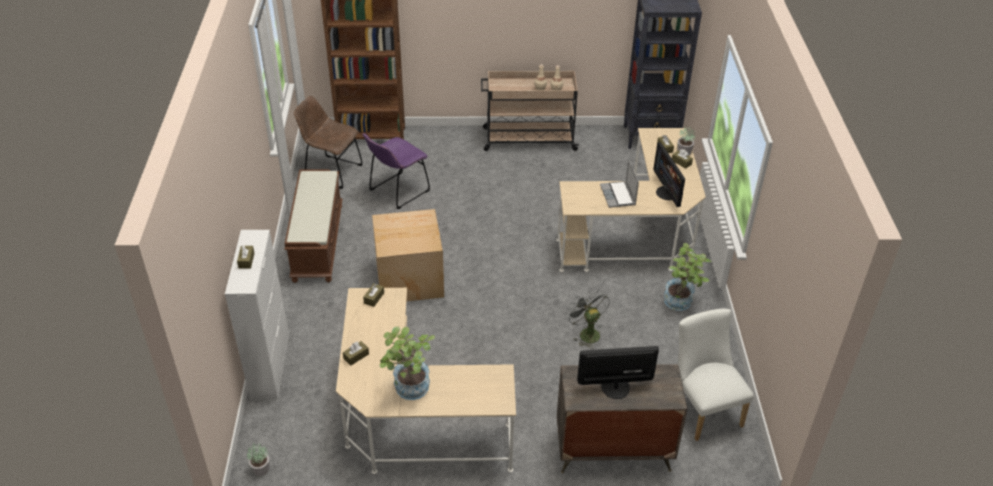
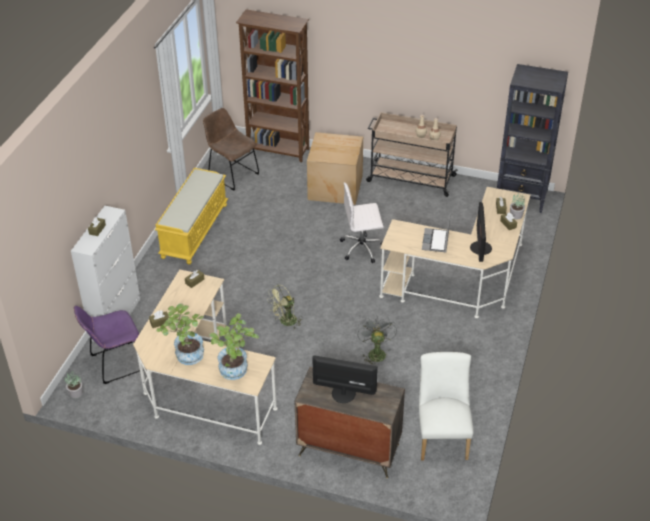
camera: 20 degrees right, 0 degrees up
(317, 242) = (194, 230): brown bench -> yellow bench
(397, 192) = (277, 202): purple chair -> purple chair (115, 364)
(408, 278) = (252, 275): cardboard box -> cardboard box (334, 187)
(471, 323) = (285, 322): none -> green fan
(515, 222) = (362, 248): none -> white office chair
(681, 303) = (470, 347): potted plant -> potted plant (235, 372)

